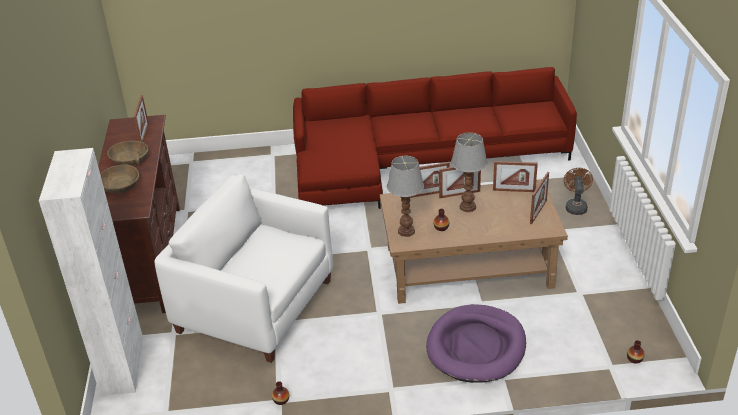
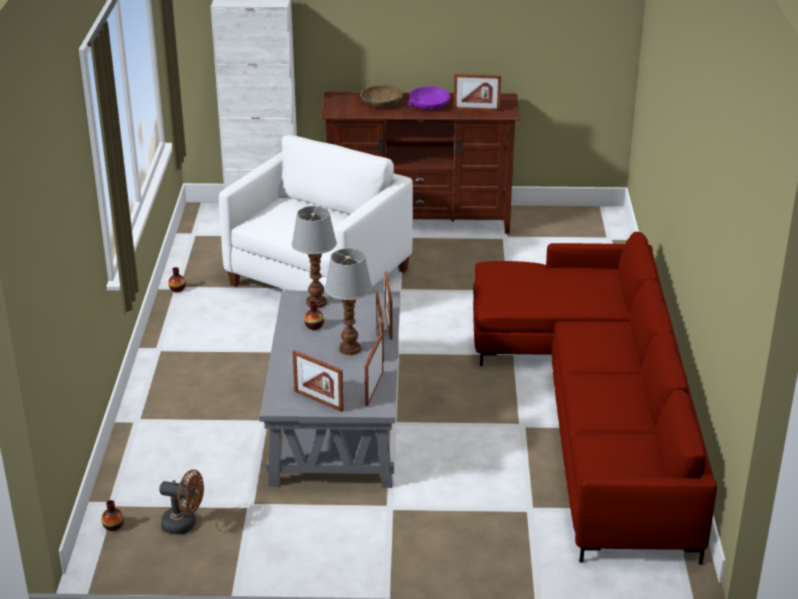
camera: 95 degrees right, 5 degrees down
(130, 159) = (429, 105): brown bowl -> purple bowl
(469, 266) = (337, 422): brown coffee table -> grey coffee table
(476, 347) = (192, 409): purple dog bed -> none
(575, 206) = (446, 541): brown fan -> brown fan (184, 524)

